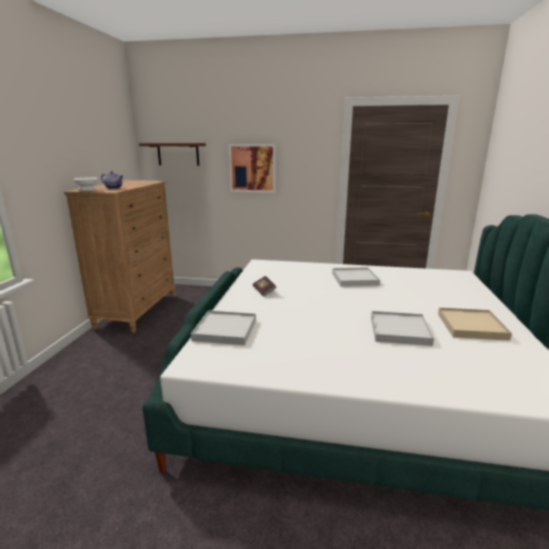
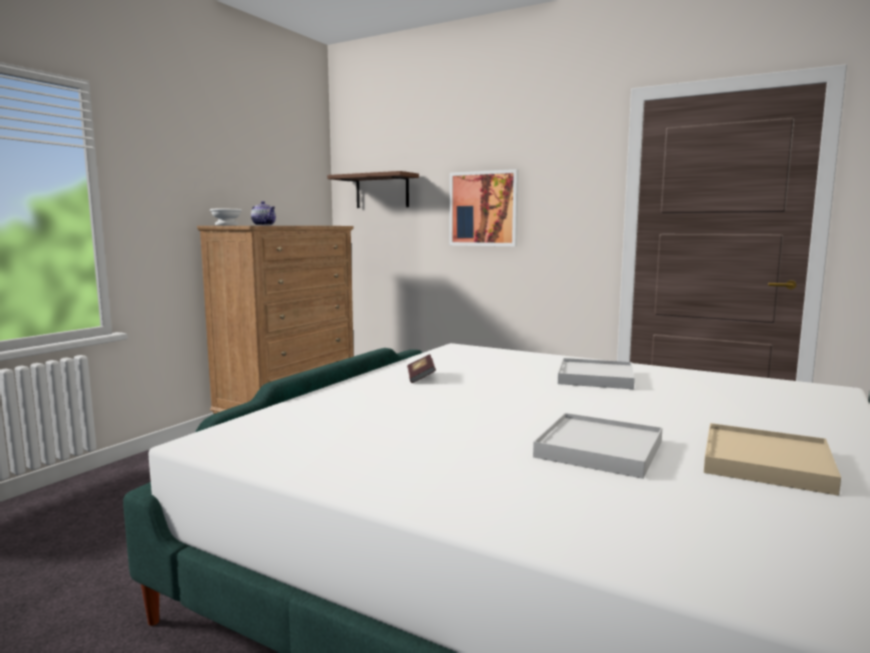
camera: 20 degrees right, 10 degrees down
(225, 330) = (303, 412): white tray -> none

